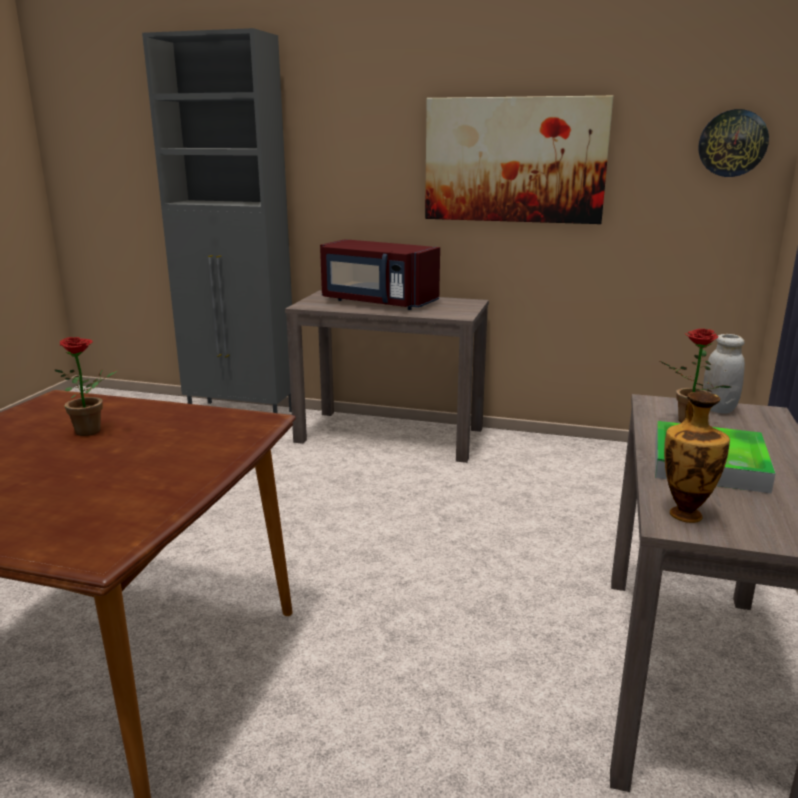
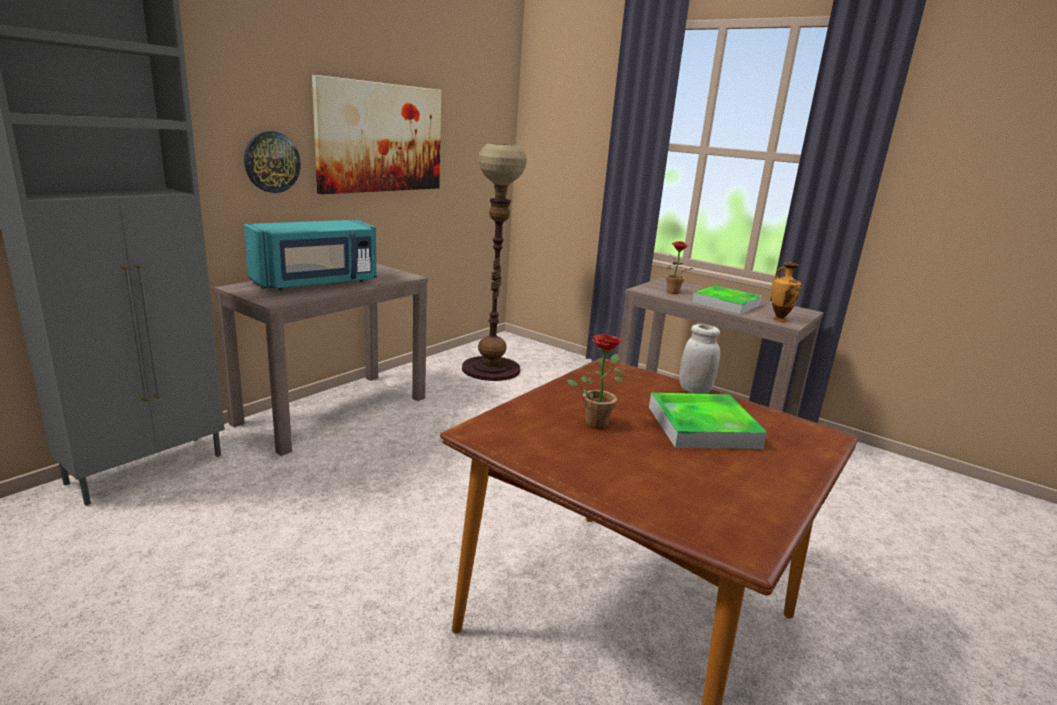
camera: 70 degrees left, 0 degrees up
(97, 477) = (702, 427): none -> tray
(377, 302) = (316, 283): red microwave -> turquoise microwave
(597, 475) = (491, 369): none -> floor lamp
(718, 409) = (658, 285): white jar -> white jar (694, 391)
(732, 143) = (493, 129): wall clock -> wall clock (272, 162)

